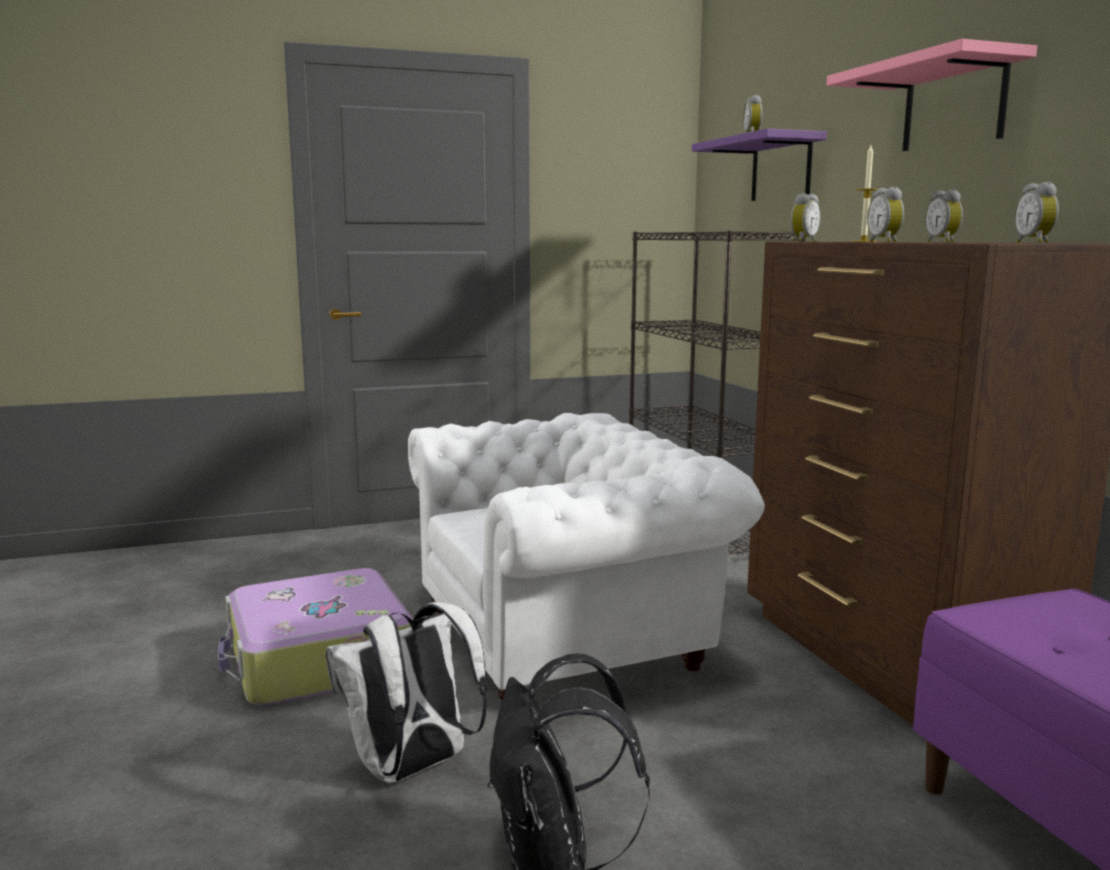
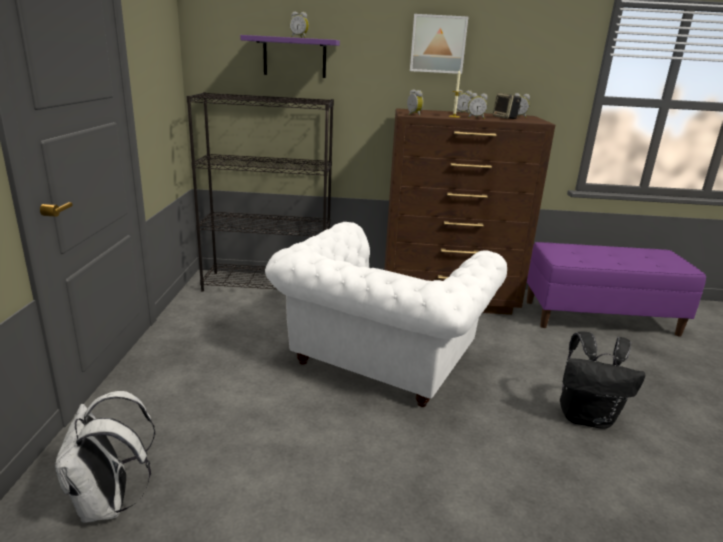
camera: 70 degrees left, 10 degrees up
(318, 660) = (358, 459): suitcase -> none
(411, 769) = (507, 442): white backpack -> white backpack (109, 504)
(570, 635) = (380, 360): white armchair -> white armchair turned 150 degrees counterclockwise
(954, 105) = (438, 44): pink shelf -> picture
(973, 242) = (505, 118): none -> speaker

